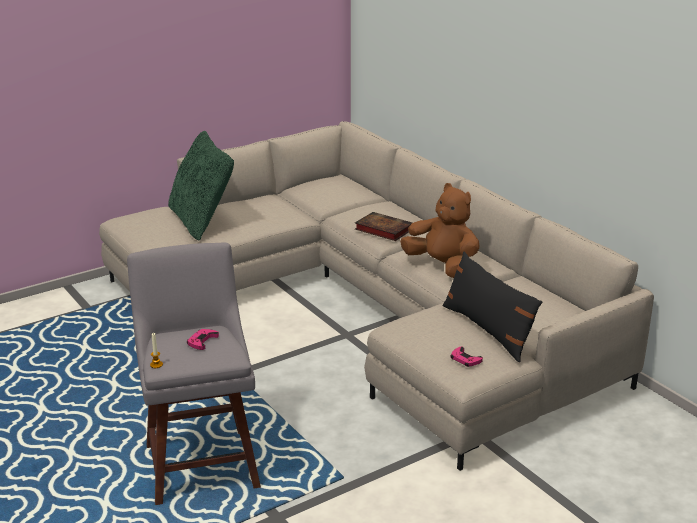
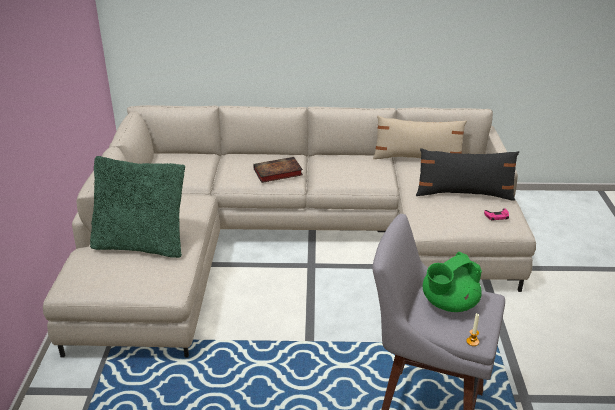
camera: 55 degrees left, 5 degrees up
(202, 341) = (448, 304): pink game controller -> green teapot
(442, 267) = (362, 174): brown plush toy -> none
(528, 286) = (417, 159): none -> beige pillow

